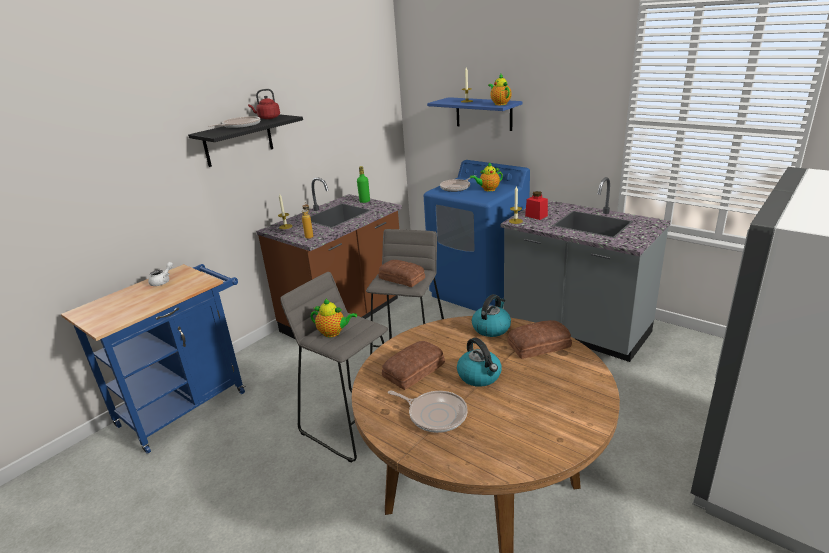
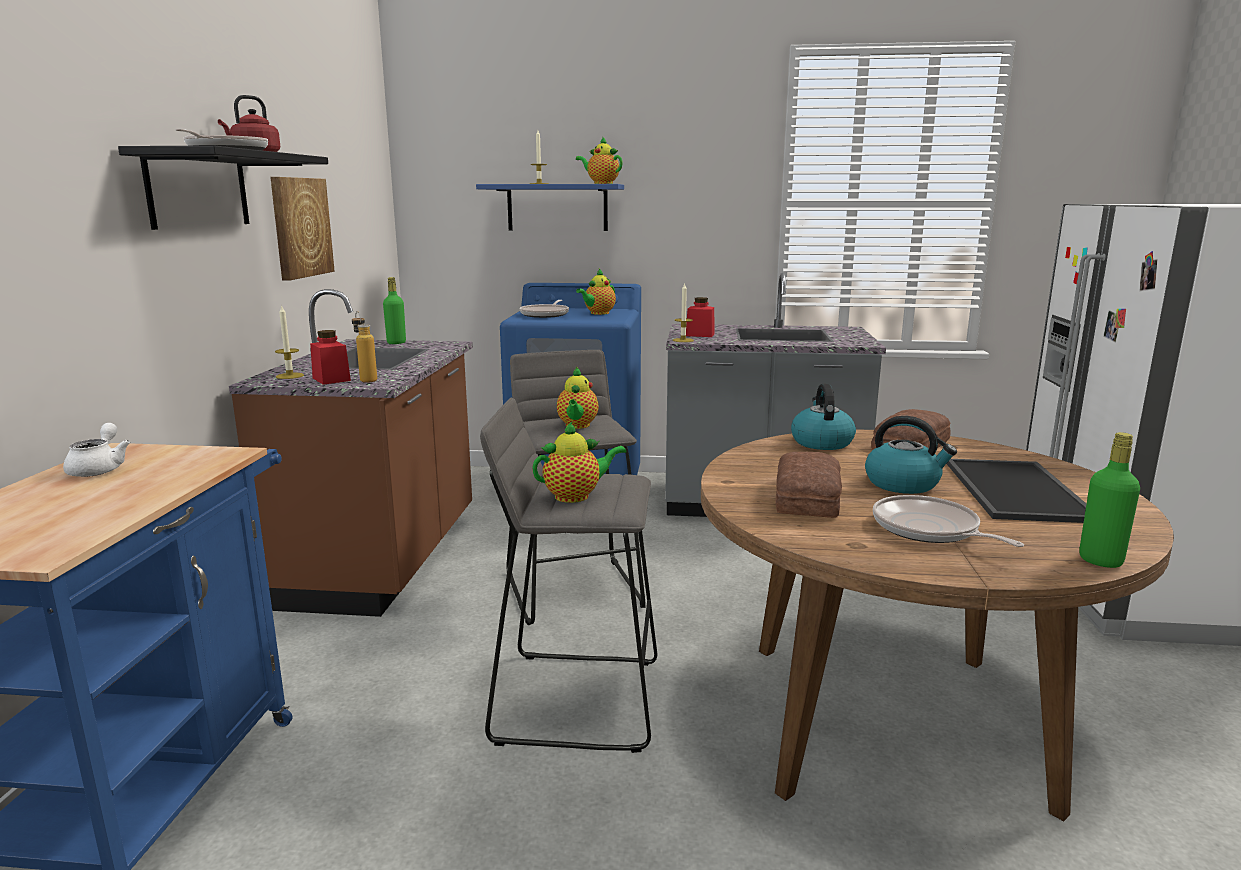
camera: 35 degrees left, 10 degrees down
(297, 233) = (331, 379): none -> red jar
(313, 140) = (300, 227): none -> picture
(402, 278) = (577, 426): bread -> teapot
(435, 414) = (929, 530): frying pan -> frying pan turned 120 degrees counterclockwise
(484, 469) = (1100, 560): none -> green bottle
(536, 403) = (1019, 491): none -> tray

